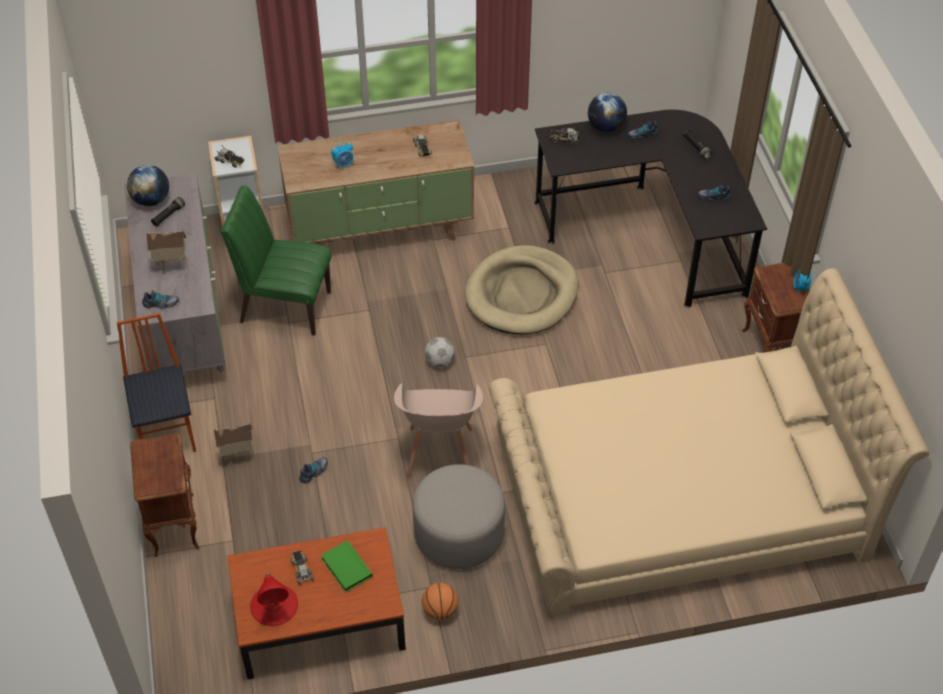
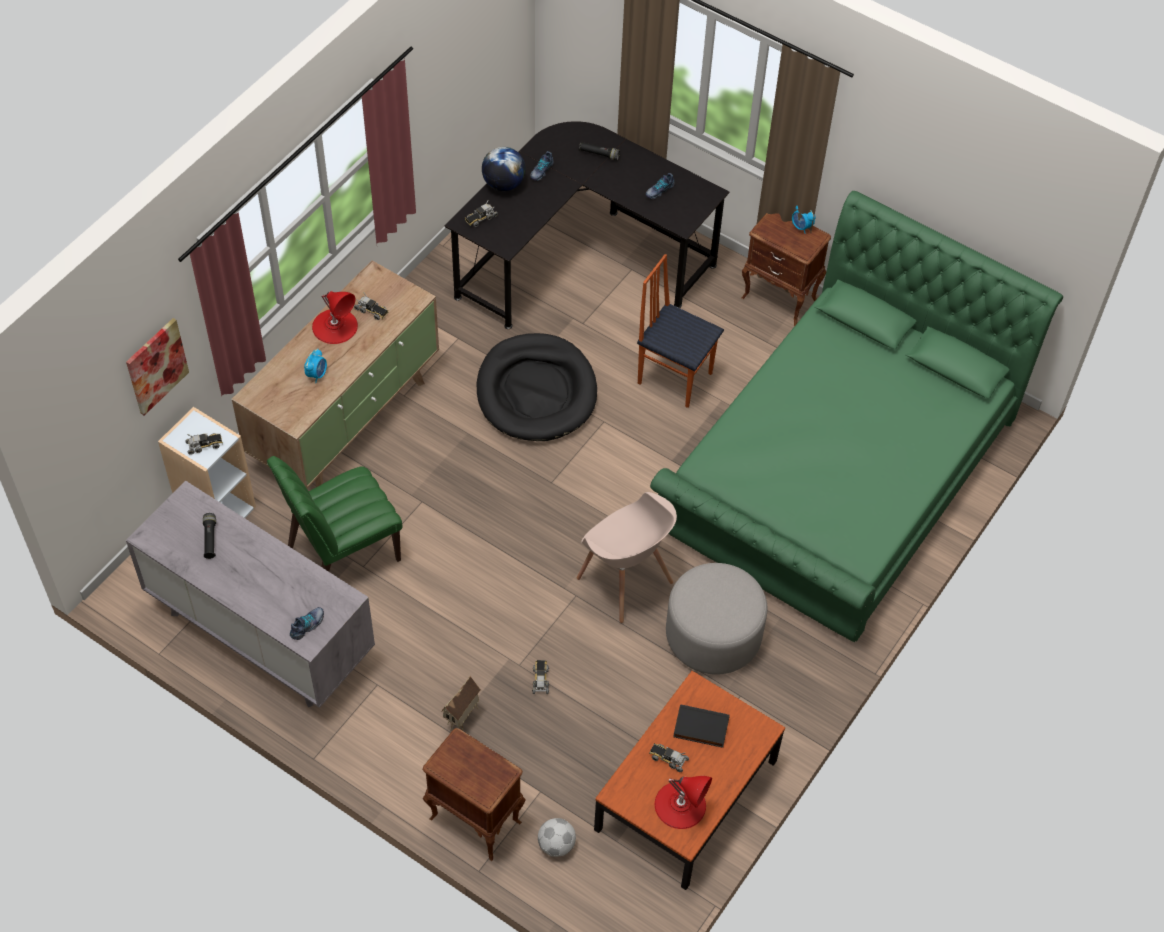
camera: 45 degrees left, 5 degrees up
(151, 200) = (174, 536): globe -> none
(168, 434) = (374, 748): chair -> chair (674, 377)
(172, 268) = (277, 585): toy house -> none
(218, 78) = (156, 366): none -> picture
(314, 472) = (540, 679): shoe -> toy truck
(345, 568) = (700, 728): green book -> black book
(389, 143) = (335, 326): none -> red table lamp
(439, 361) = (534, 502): football -> football (556, 844)
(440, 610) = (768, 708): basketball -> none
(522, 294) = (536, 391): beige dog bed -> black dog bed
(681, 493) = (838, 469): beige bed -> green bed

